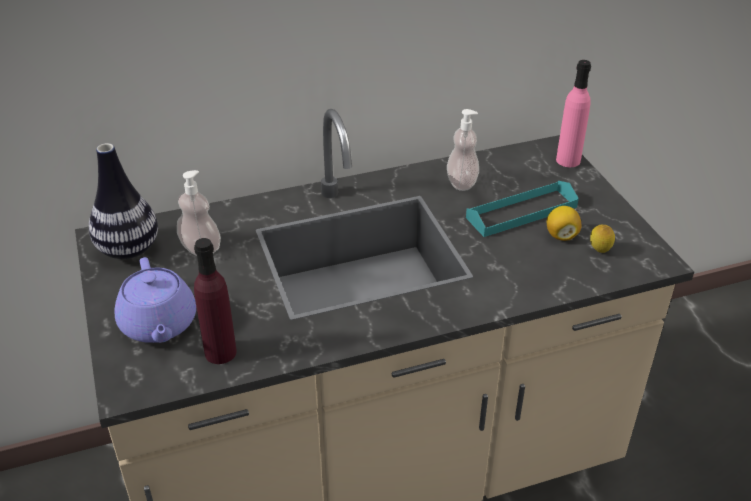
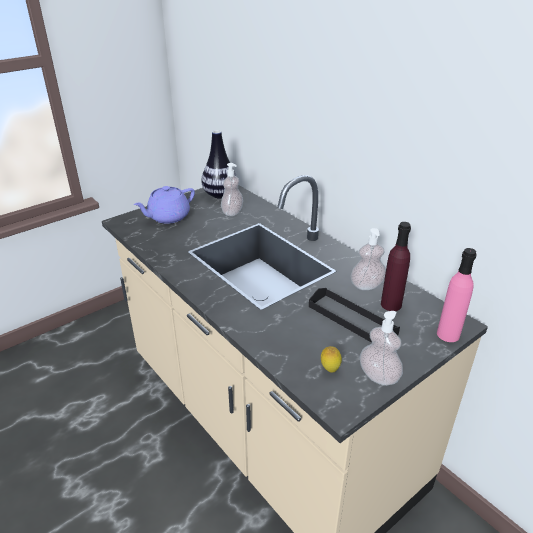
camera: 70 degrees right, 5 degrees down
(220, 352) = (154, 238): purple bottle -> purple bottle (391, 304)
(521, 212) = (352, 320): turquoise tray -> black tray
(561, 235) = (337, 345): lemon -> none
(618, 222) = (378, 376): none -> soap dispenser

